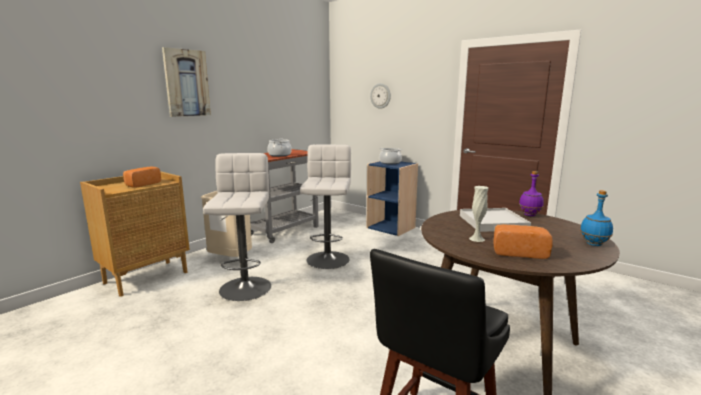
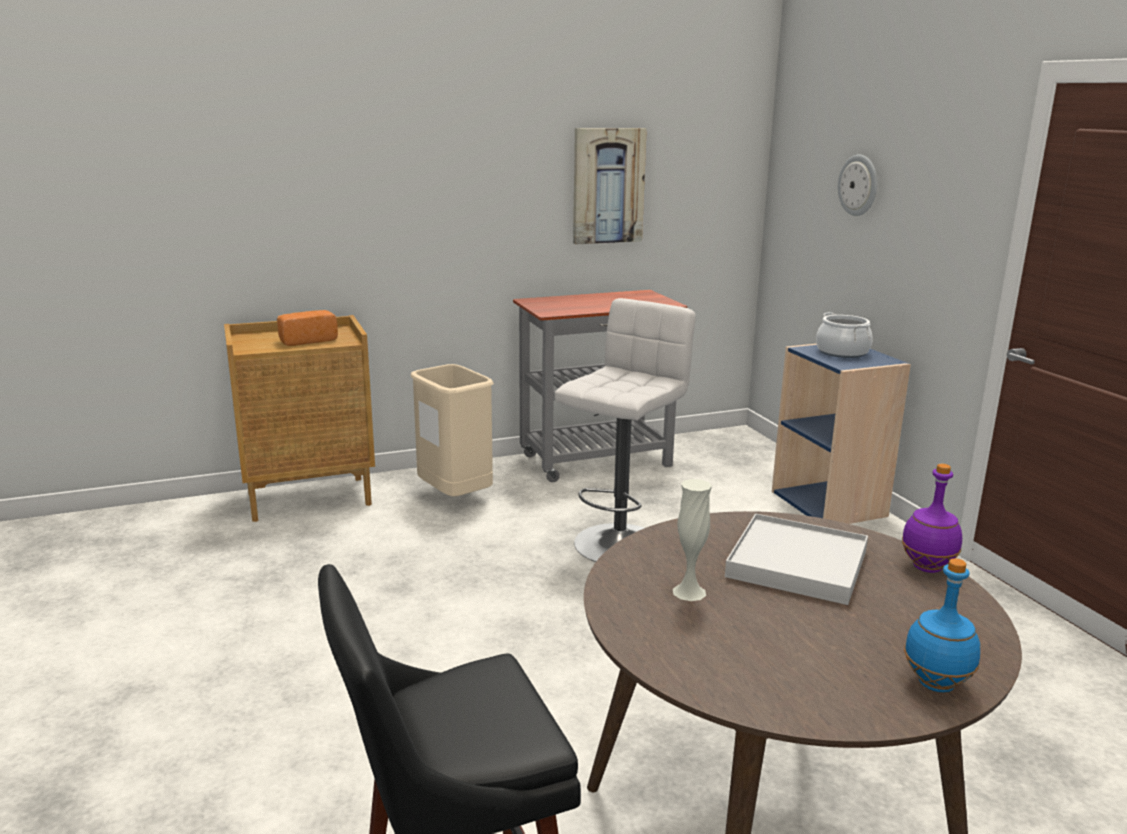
camera: 30 degrees right, 5 degrees up
(186, 83) = (419, 155): picture -> picture (608, 186)
(246, 288) = (430, 560): white stool -> none
(279, 155) = (594, 305): cooking pot -> none
(518, 252) = (719, 647): bread -> none

